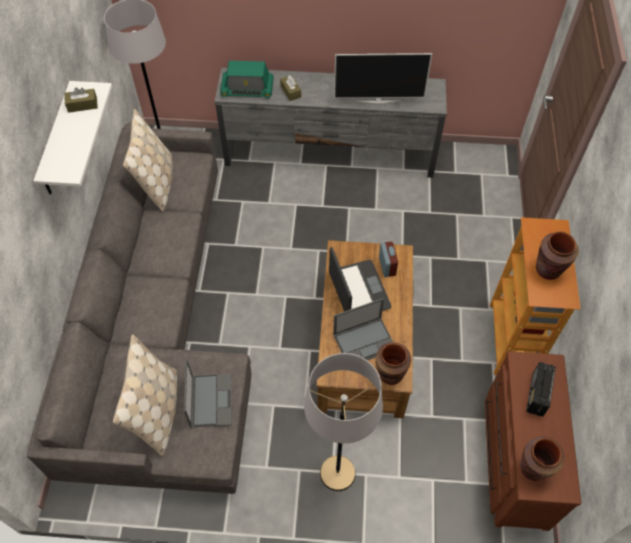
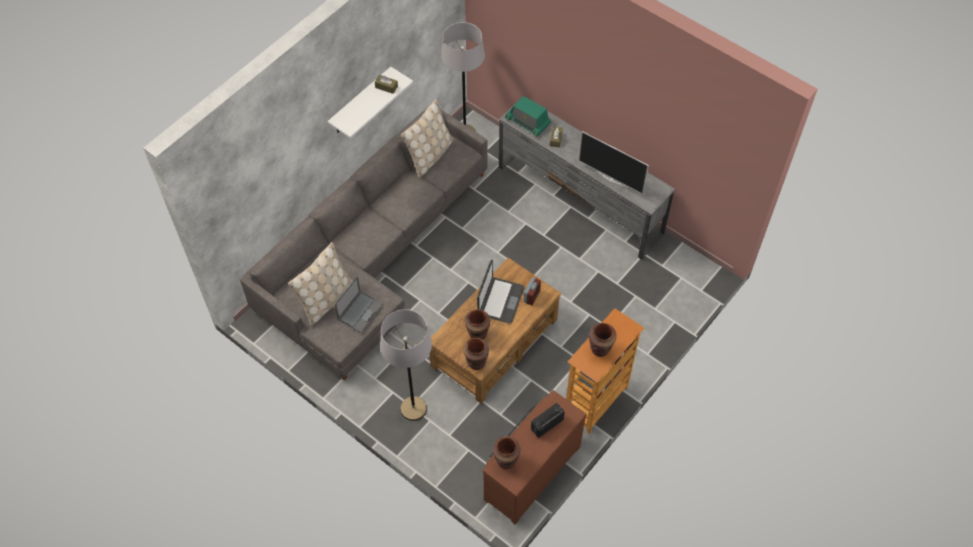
camera: 35 degrees right, 0 degrees up
(365, 341) = (477, 334): laptop -> brown vase

